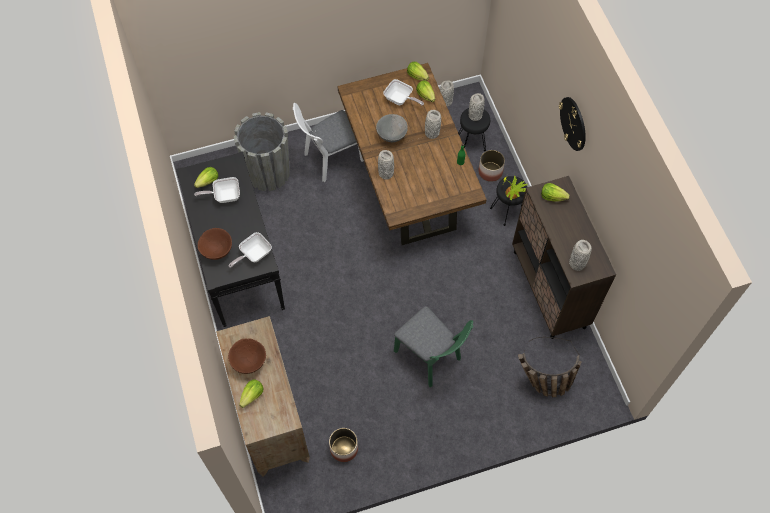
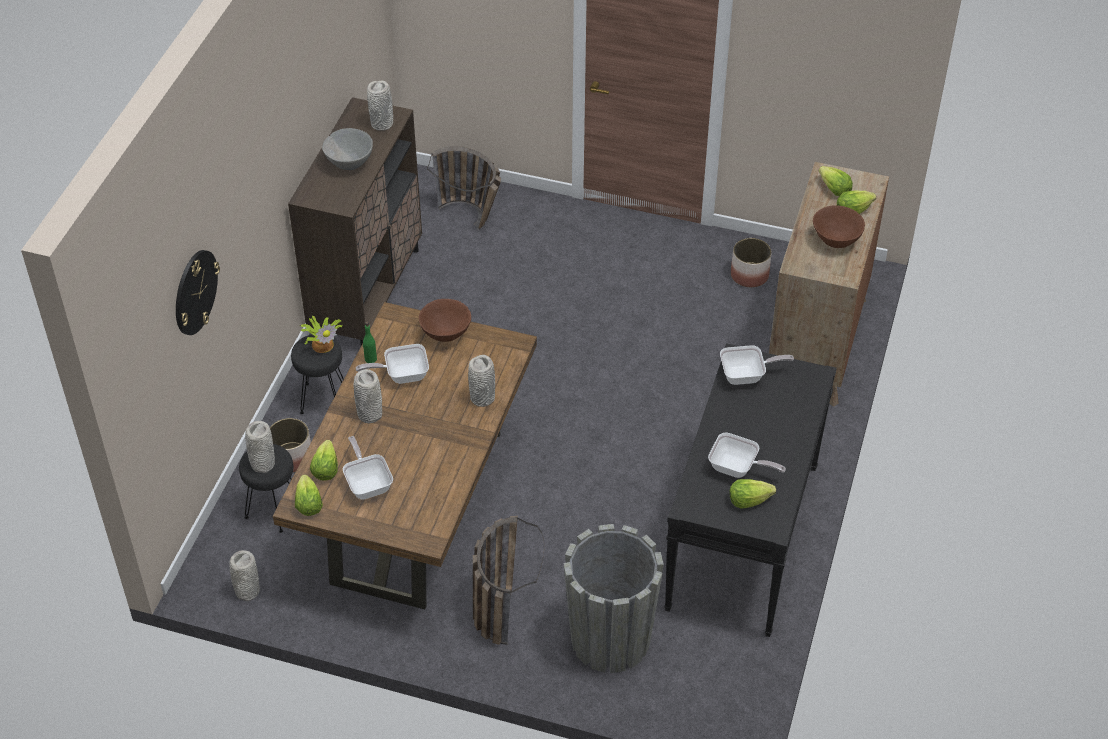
camera: 145 degrees left, 15 degrees down
(217, 251) = (793, 405): brown bowl -> brown bowl (445, 334)
(330, 159) = (500, 605): white chair -> basket
(392, 136) = (428, 441): grey bowl -> grey bowl (349, 163)
(430, 358) = (576, 302): green chair -> none
(437, 162) = (402, 375): none -> frying pan
(552, 197) = (333, 193): lettuce -> lettuce (834, 190)
(573, 123) = (262, 150): wall clock -> wall clock (195, 292)

